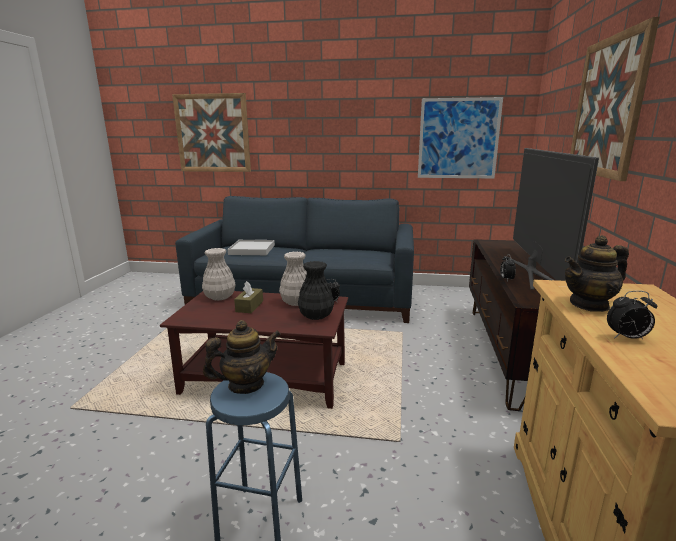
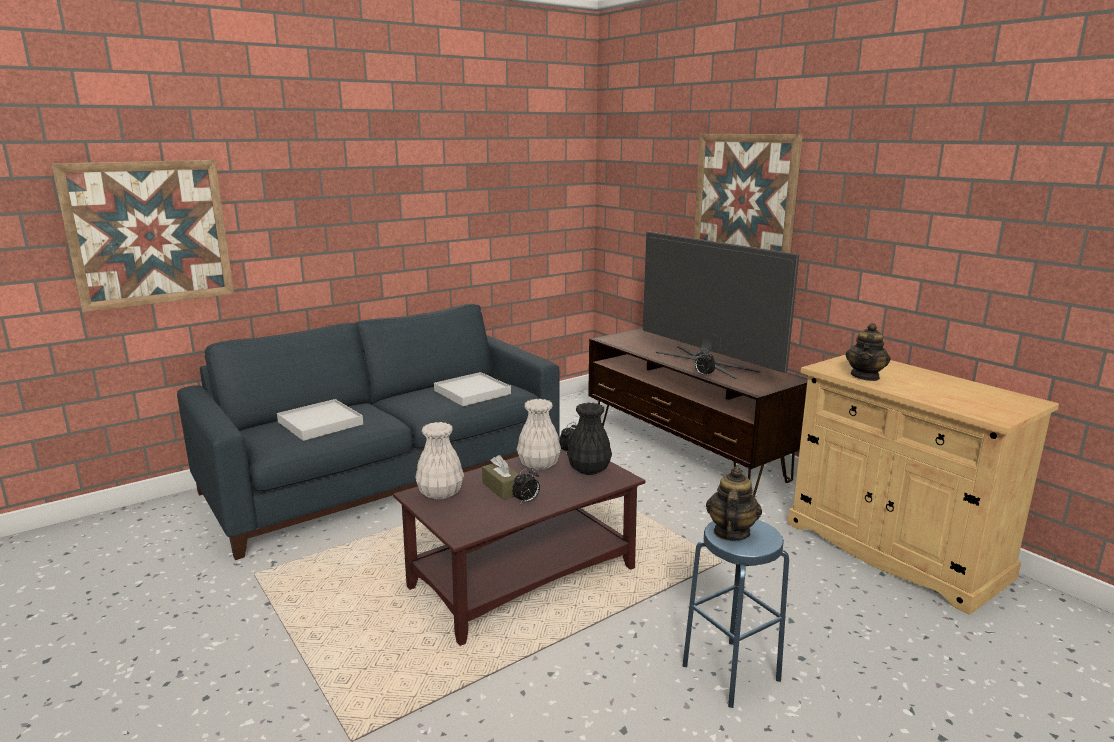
camera: 45 degrees left, 0 degrees up
(352, 255) = (472, 392): none -> white tray
(458, 139) = (525, 215): picture -> none
(626, 338) = (920, 391): alarm clock -> alarm clock (526, 501)

